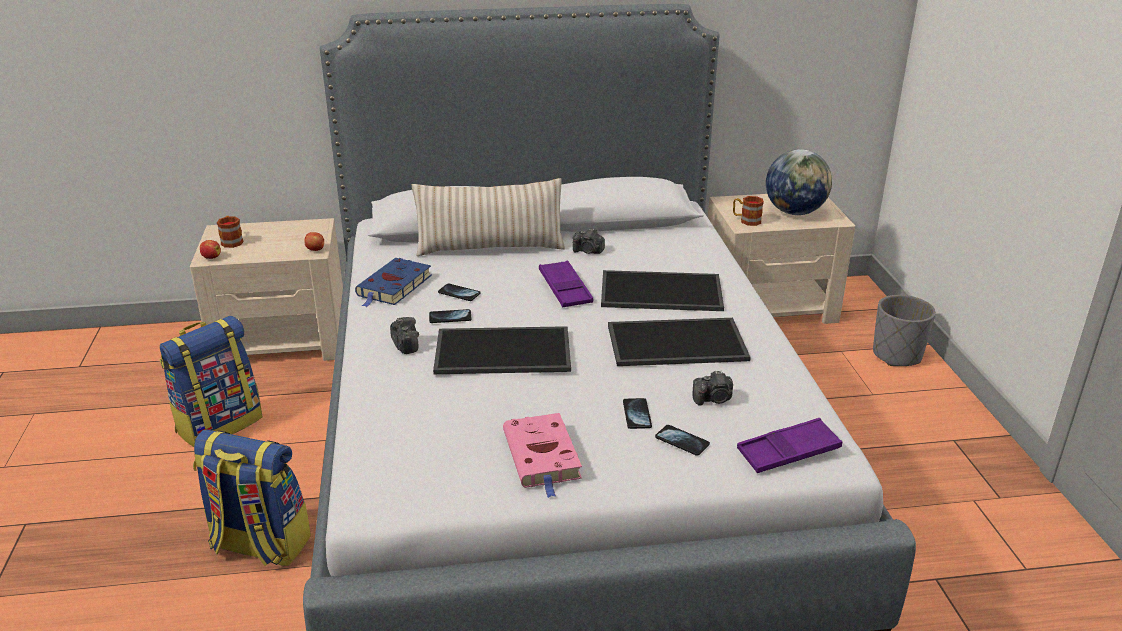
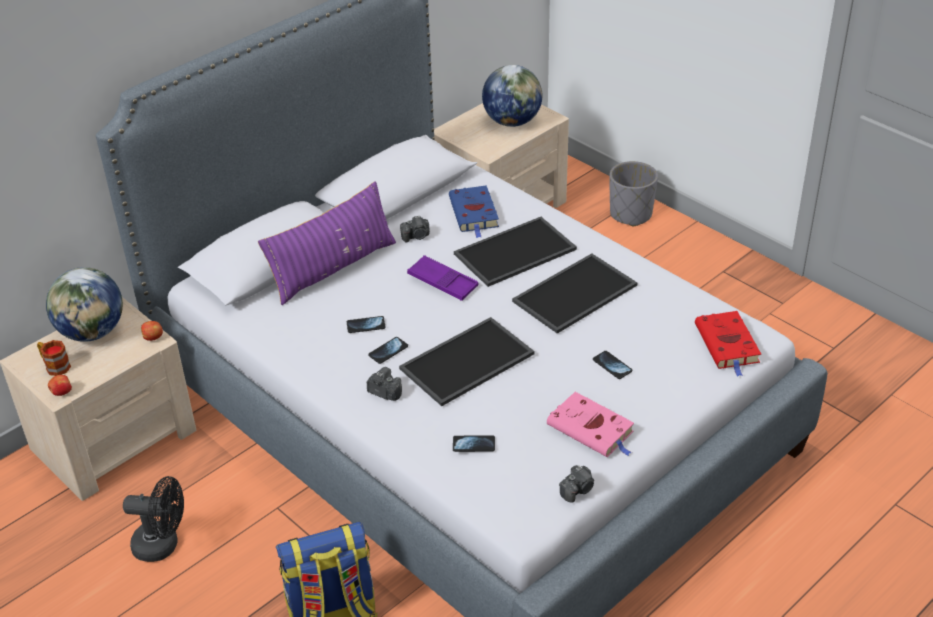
camera: 35 degrees left, 10 degrees up
(219, 424) = (163, 545): backpack -> black fan
(284, 231) = (92, 332): none -> globe
(393, 287) = (303, 344): blue book -> blue book (474, 214)
(490, 248) = (333, 268): beige pillow -> purple pillow
(682, 441) = (661, 371): phone -> phone (473, 444)
(713, 399) = (646, 328): camera -> camera (577, 490)
(746, 220) = (484, 146): mug -> none
(788, 452) = (728, 345): purple tray -> red book

